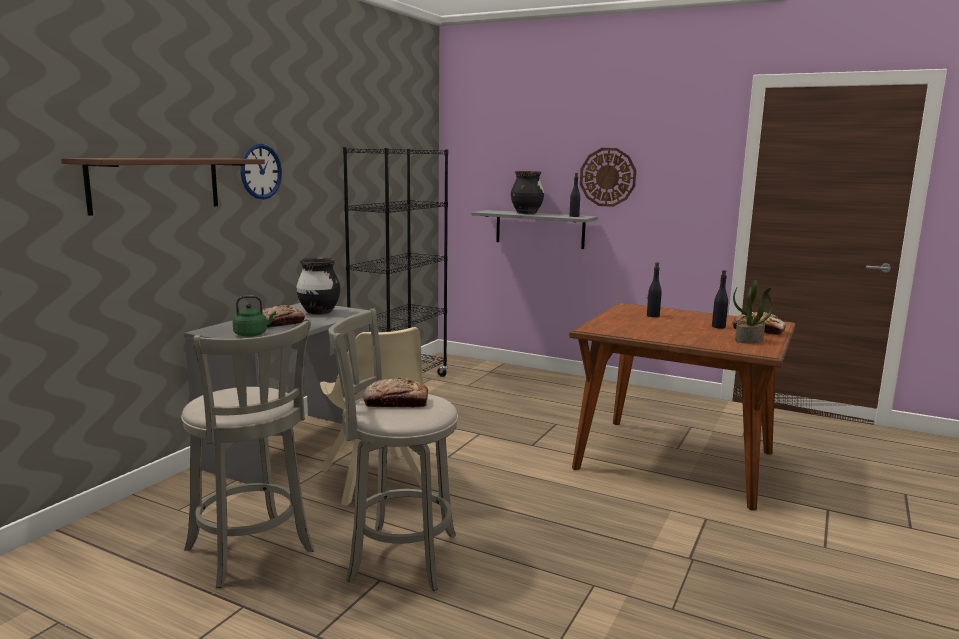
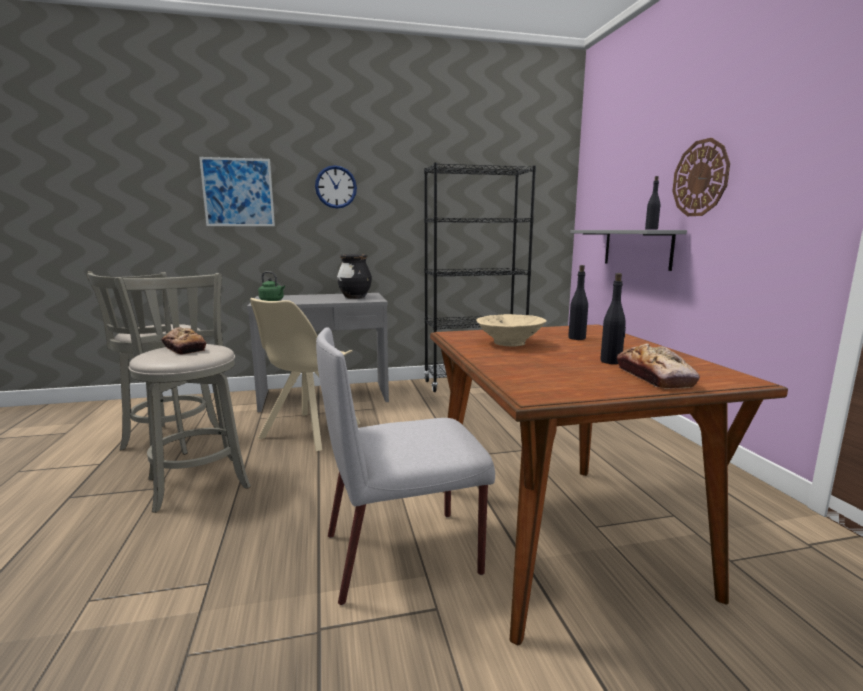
camera: 50 degrees right, 0 degrees up
(156, 184) = (238, 192): brown shelf -> picture
(279, 323) = (308, 299): bread -> none
(526, 213) = (618, 229): black vase -> none
(639, 508) = (405, 553): none -> grey chair
(643, 327) = (510, 343): none -> beige bowl
(749, 340) = (581, 381): potted plant -> none

